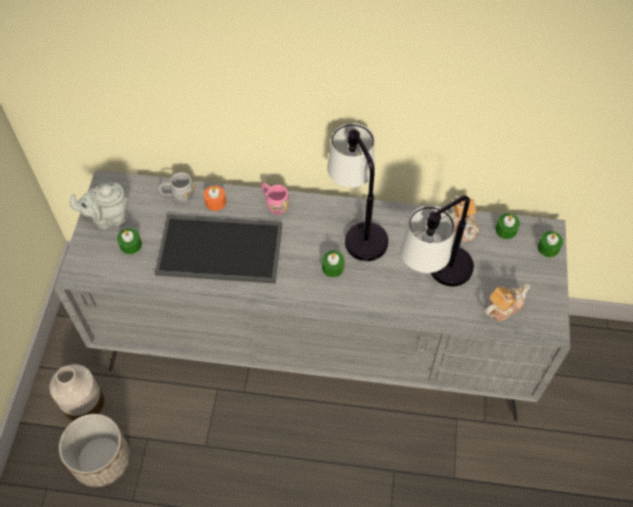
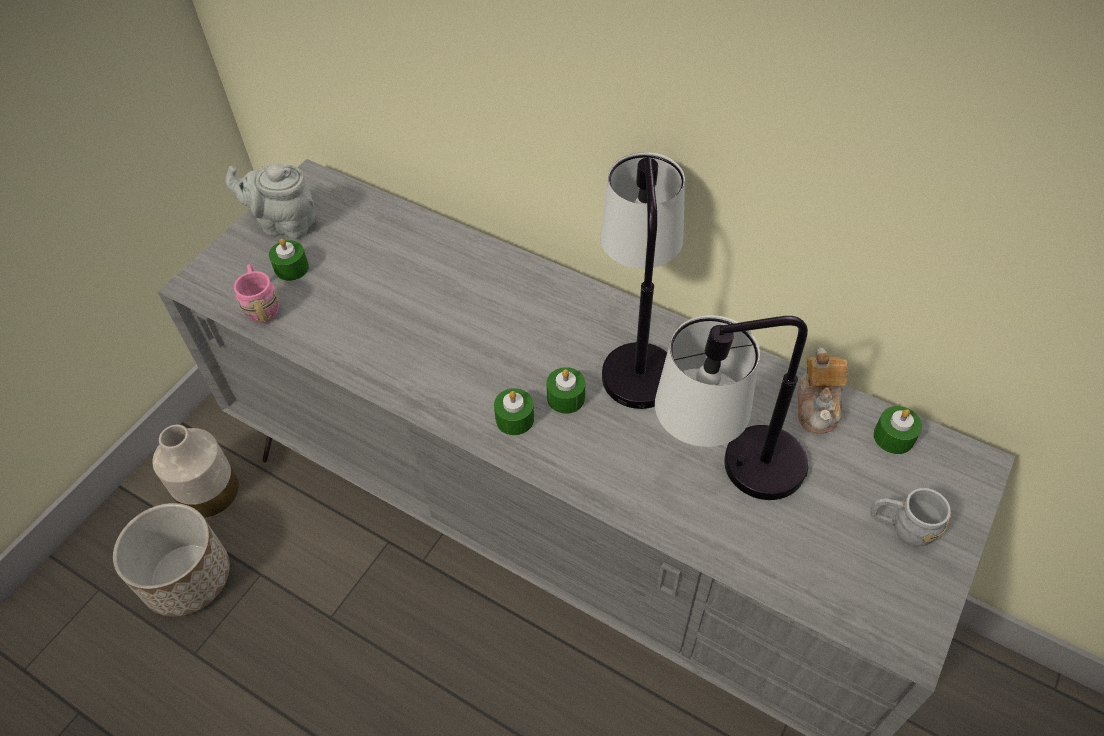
camera: 25 degrees right, 5 degrees down
(178, 196) = (395, 224): grey mug -> grey mug (901, 528)
(215, 202) = (442, 247): orange candle -> none
(221, 247) = (414, 312): tray -> none
(274, 204) = (526, 277): pink mug -> pink mug (262, 305)
(503, 307) = (830, 566): teapot -> none
(548, 248) = (962, 493): green candle -> green candle (514, 419)

